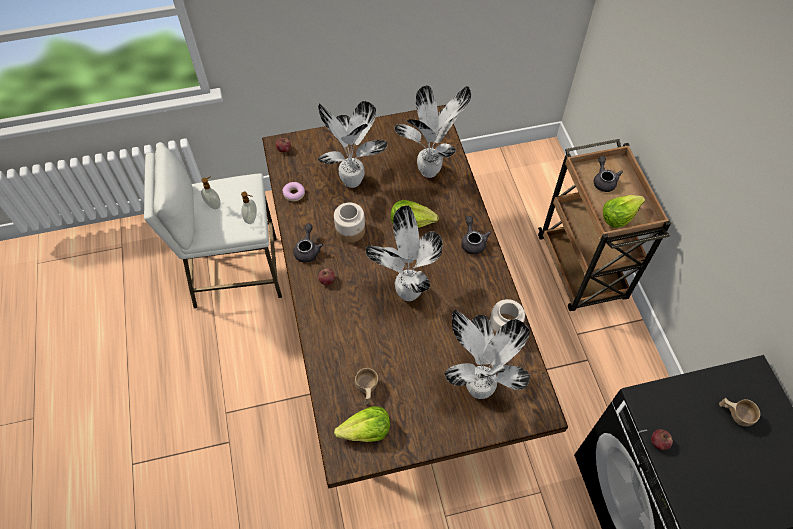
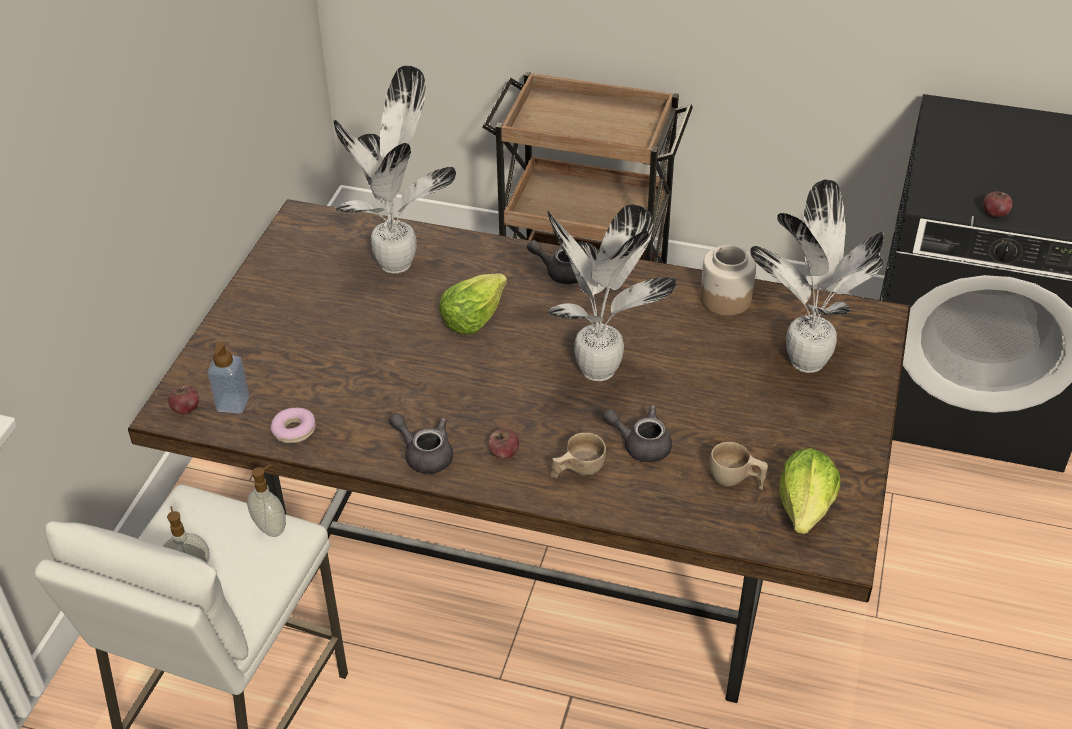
camera: 60 degrees left, 15 degrees down
(297, 163) = (233, 404): none -> soap dispenser
(350, 230) = (430, 390): jar -> none
(352, 182) = (338, 352): potted plant -> none
(604, 181) = (561, 121): grey teapot -> grey teapot (640, 444)
(619, 216) = (627, 133): lettuce -> none
(734, 414) = (987, 145): beige cup -> beige cup (577, 470)

